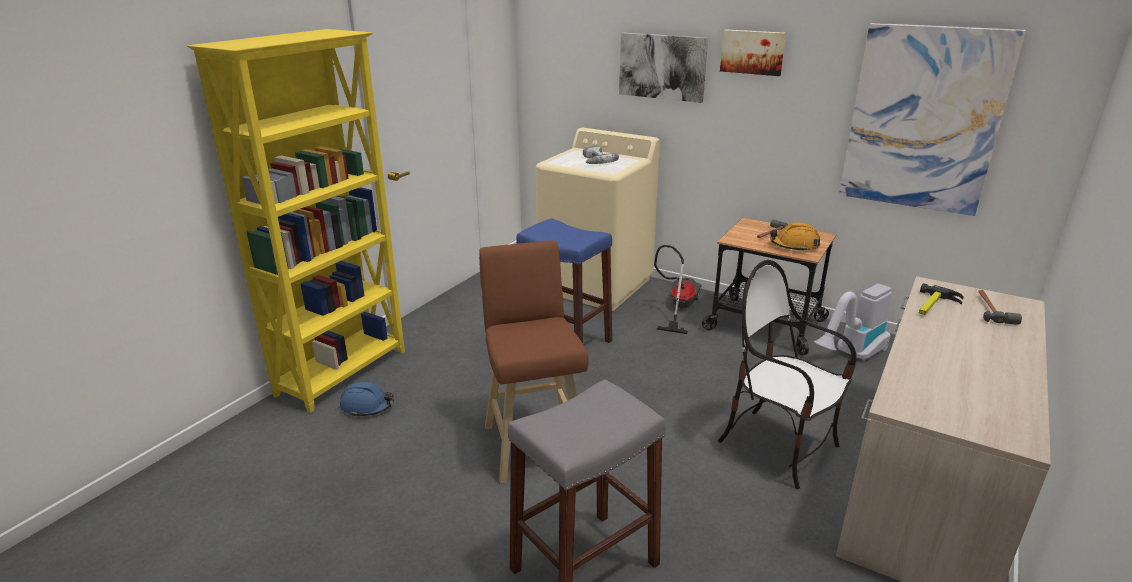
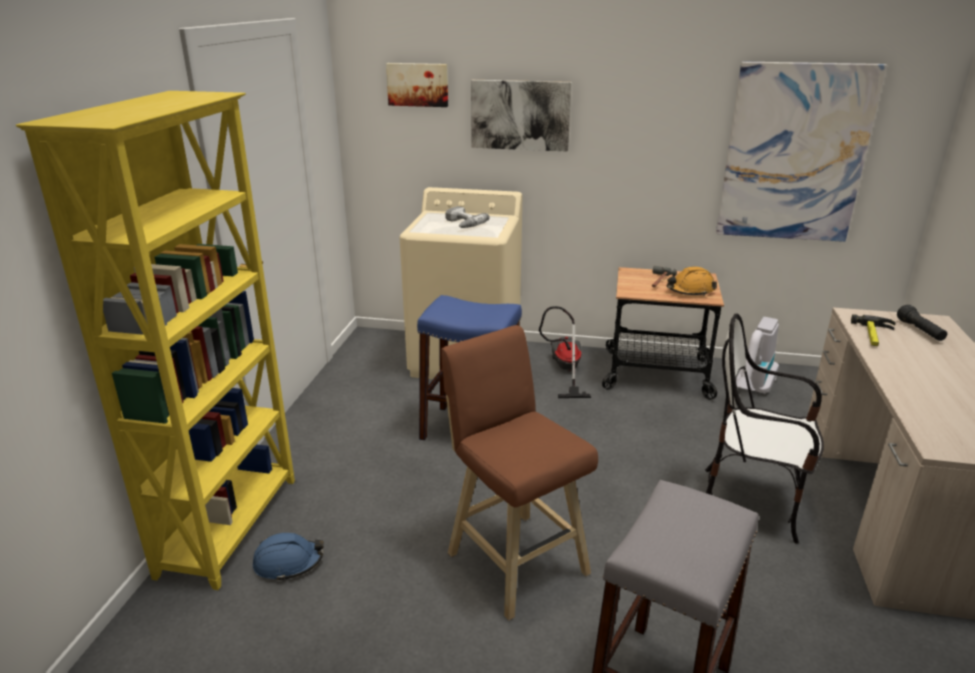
camera: 20 degrees left, 0 degrees up
(752, 52) = (621, 95): picture -> picture (418, 84)
(991, 310) = (920, 331): hammer -> black flashlight

